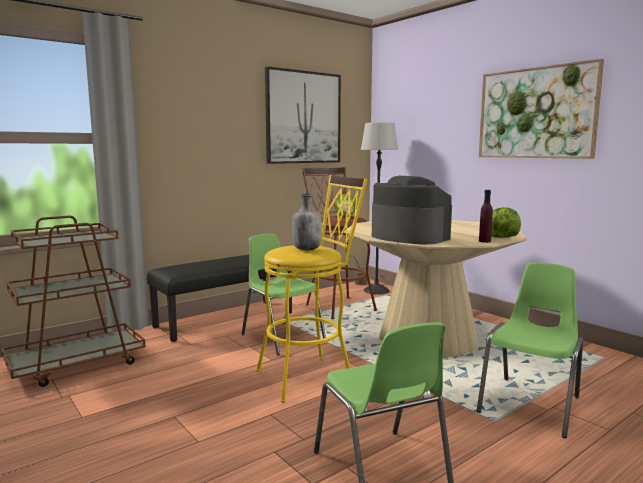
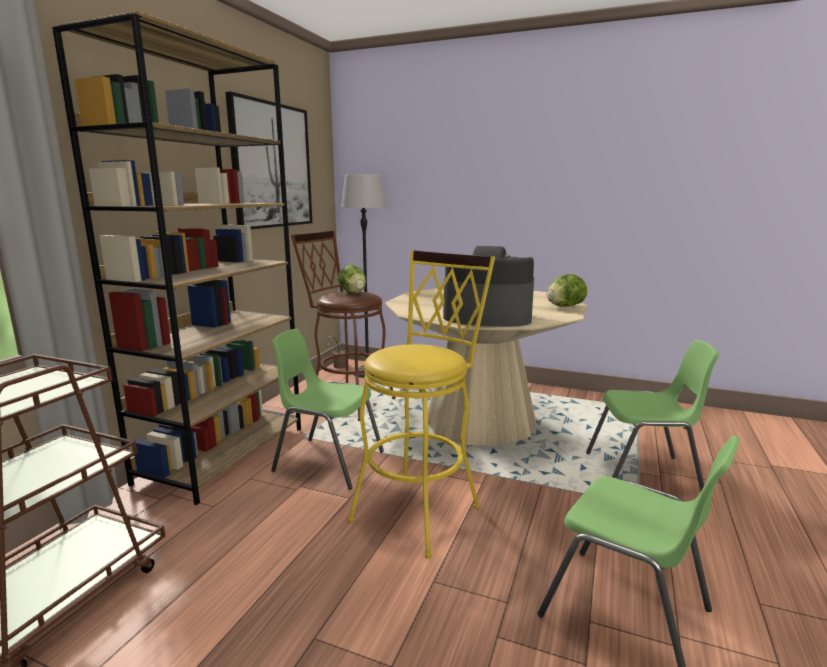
camera: 30 degrees left, 5 degrees up
(225, 320) = (224, 454): black bench -> brown bookcase
(306, 249) = (423, 354): grey bottle -> none
(484, 241) = (564, 313): purple bottle -> none
(531, 404) = (644, 474): green chair -> green chair turned 90 degrees clockwise
(536, 113) = (551, 170): picture -> none

